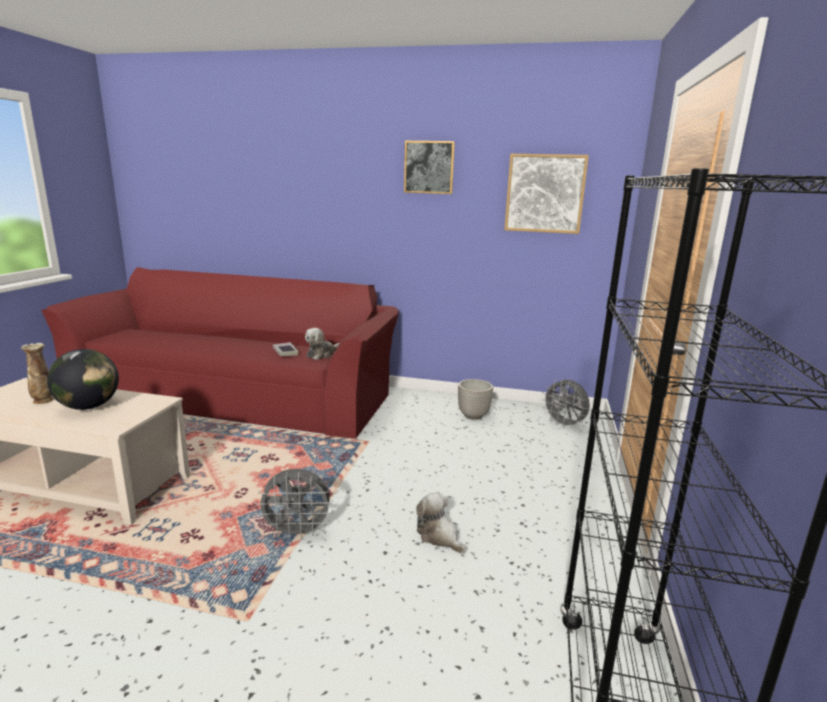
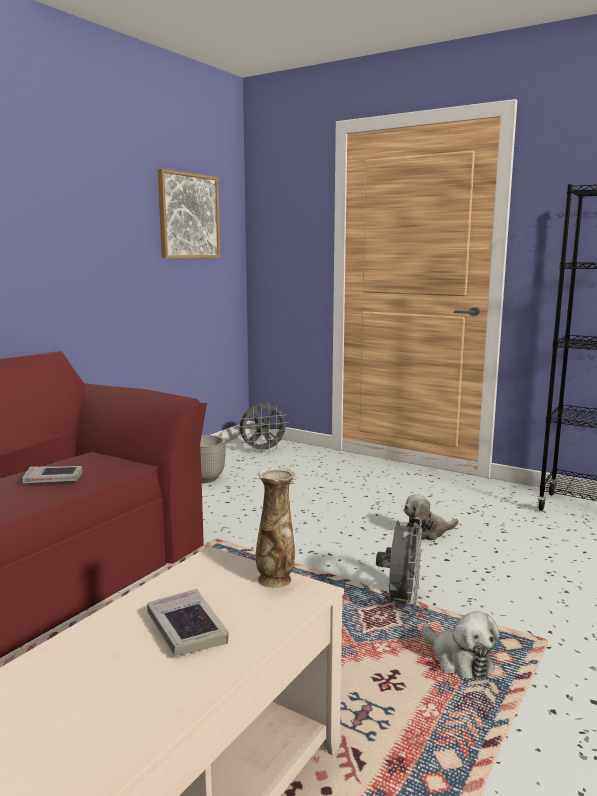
camera: 70 degrees left, 5 degrees down
(43, 401) = (92, 697): vase -> vase (276, 579)
(89, 407) = (186, 629): globe -> book
(321, 354) = (92, 462): plush toy -> plush toy (459, 660)
(429, 167) = (79, 178): picture -> none

